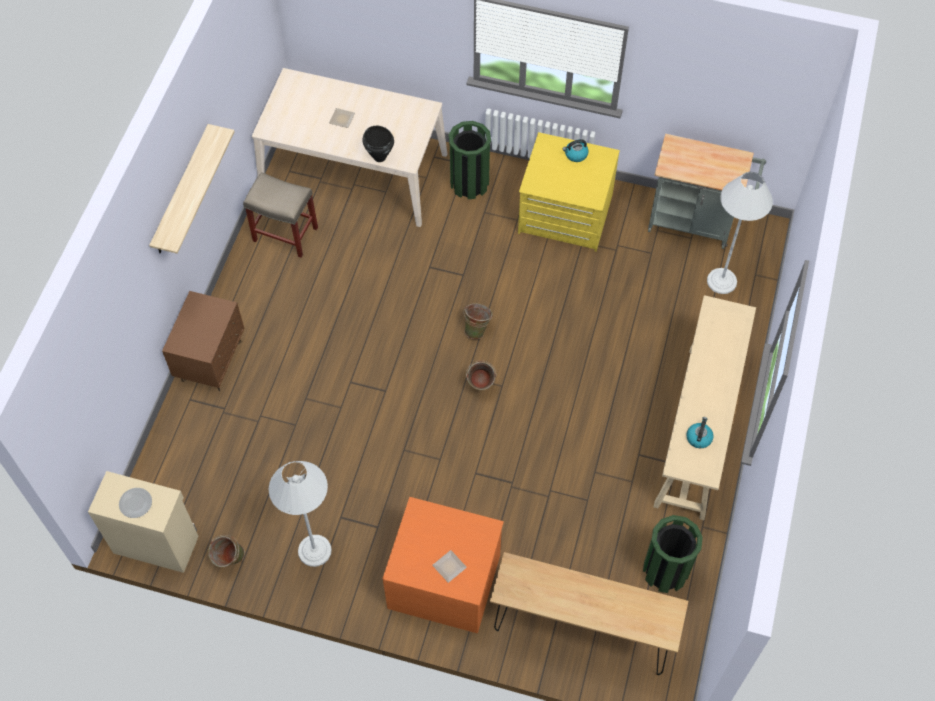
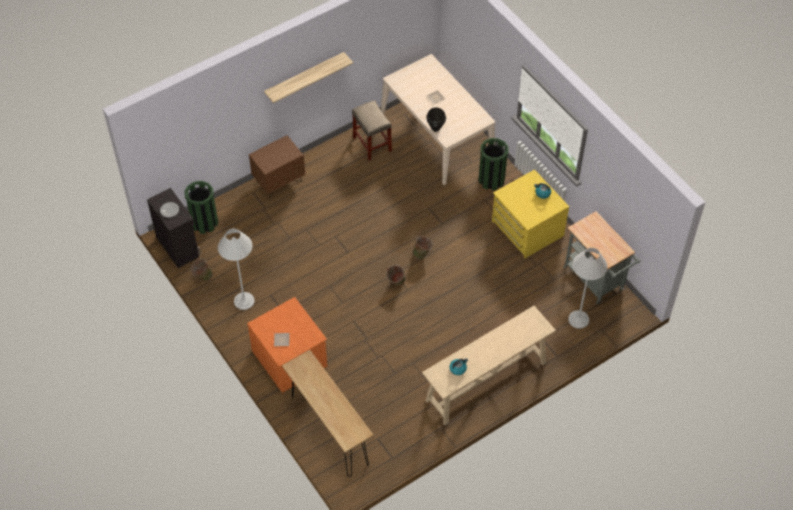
camera: 40 degrees right, 5 degrees down
(156, 543) = (178, 246): beige cabinet -> black cabinet
(665, 571) = (400, 433): green trash can -> green trash can (204, 222)

